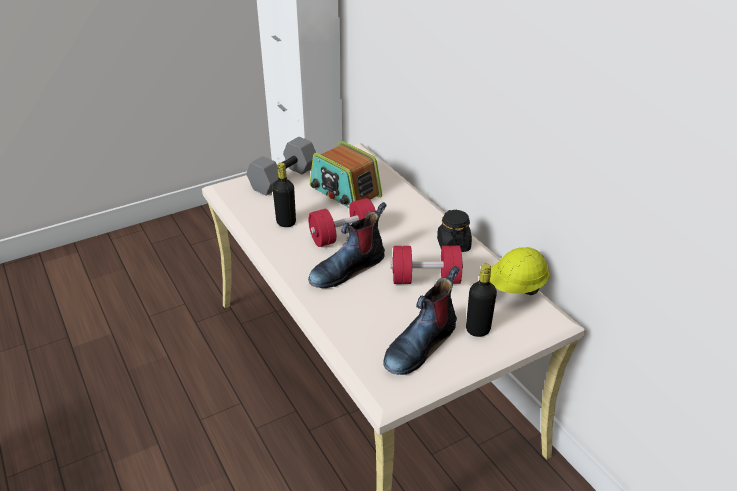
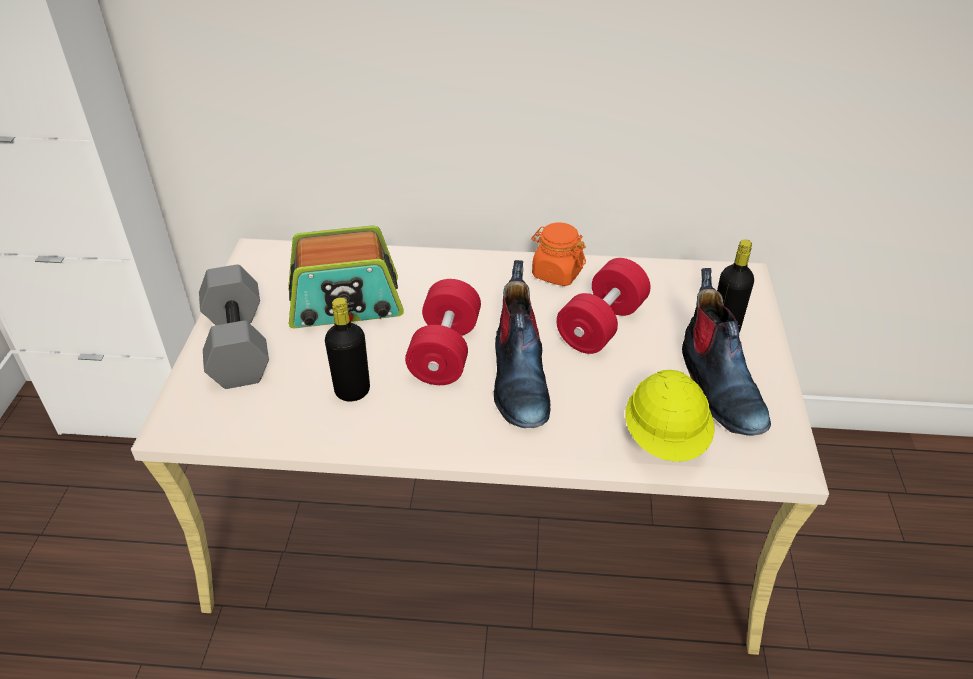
camera: 55 degrees left, 5 degrees up
(453, 245) = (556, 273): black jar -> orange jar
(516, 288) = (675, 269): yellow hard hat -> yellow hard hat (666, 438)

